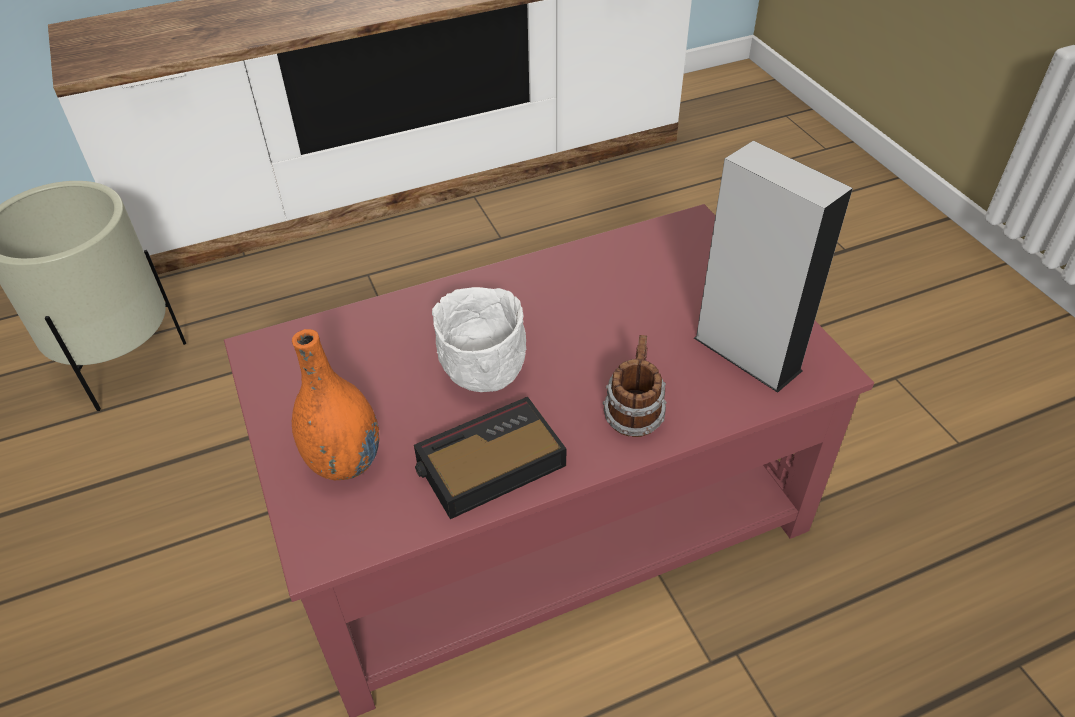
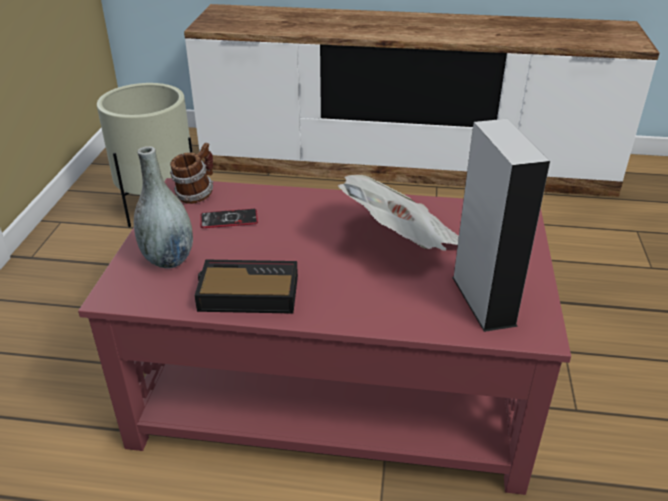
camera: 30 degrees right, 10 degrees down
(345, 463) = (168, 259): orange vase -> grey vase
(371, 369) = (229, 219): none -> phone
(484, 372) = (293, 245): white bowl -> none
(606, 314) = (403, 242): none -> newspaper
(633, 414) = (365, 303): mug -> mug (196, 194)

